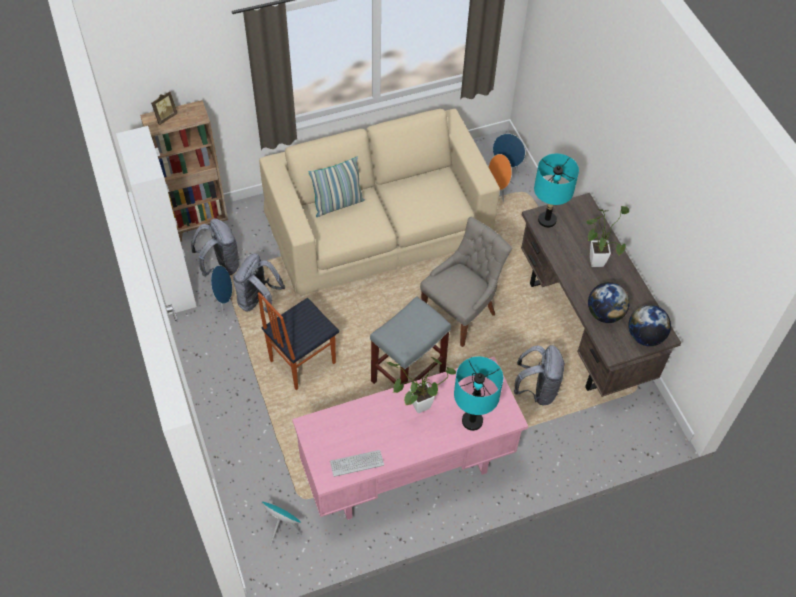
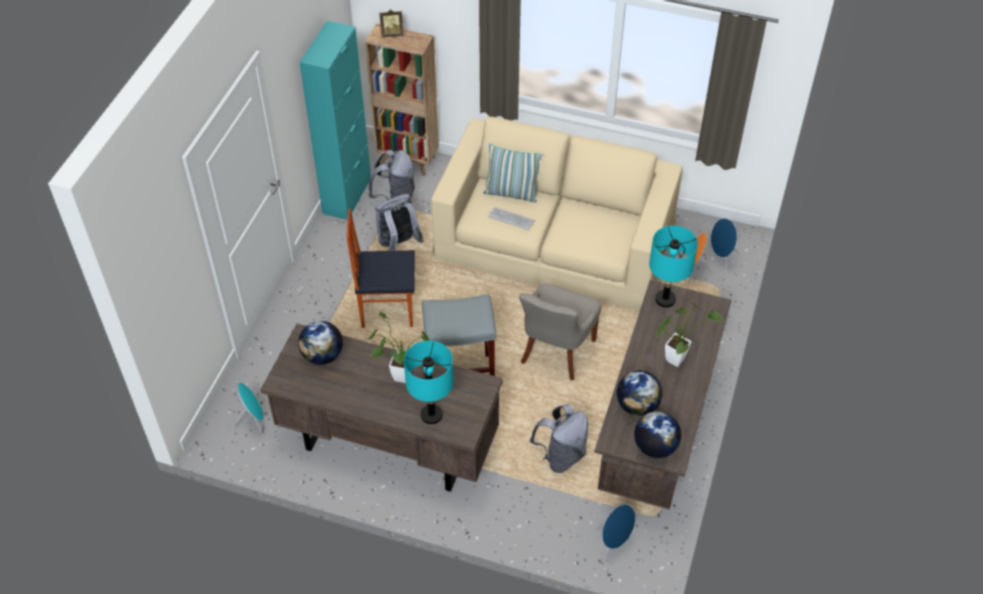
camera: 40 degrees right, 5 degrees down
(175, 286) = (347, 195): white cabinet -> turquoise cabinet
(223, 301) = (371, 228): blue speaker -> blue speaker (614, 543)
(341, 431) = (323, 356): none -> globe
(357, 463) = (310, 386): keyboard -> keyboard (511, 219)
(406, 471) = (387, 445): pink desk -> brown desk
(460, 313) = (556, 352): grey chair -> grey chair turned 120 degrees clockwise

